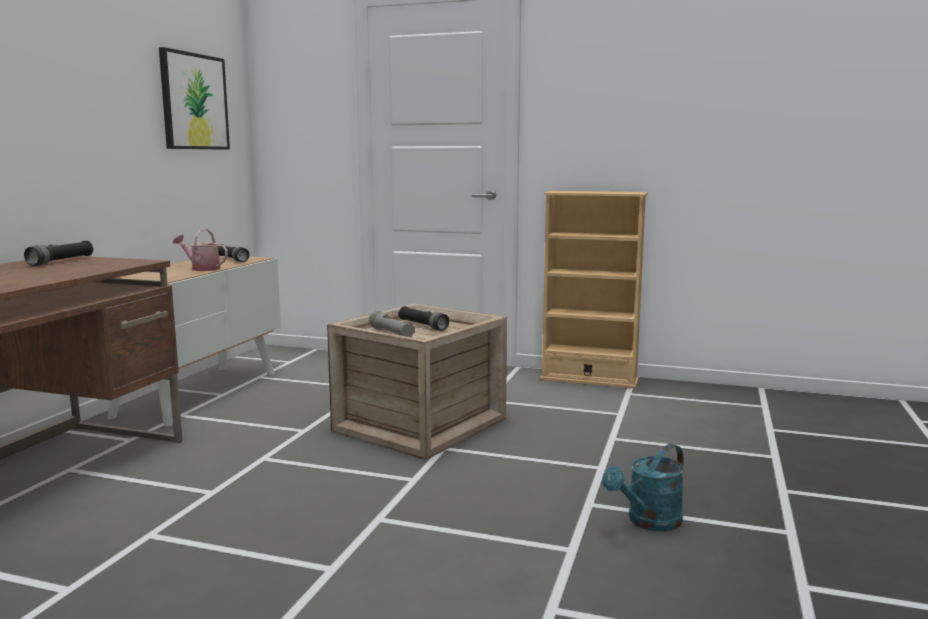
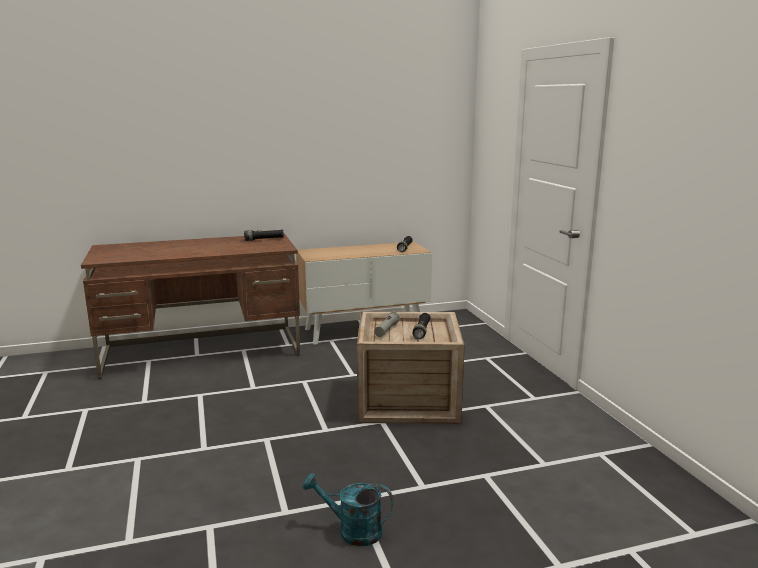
camera: 55 degrees right, 5 degrees up
(194, 102) = (410, 136): picture -> none
(202, 268) = (366, 253): watering can -> none
(589, 379) = (602, 427): beige bookcase -> none

